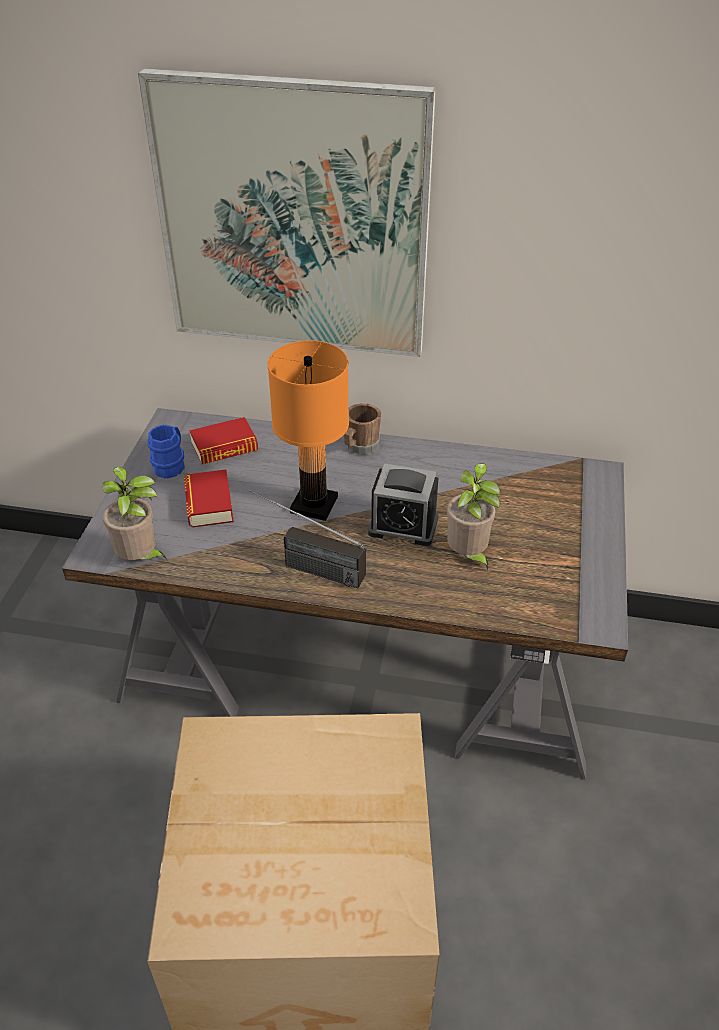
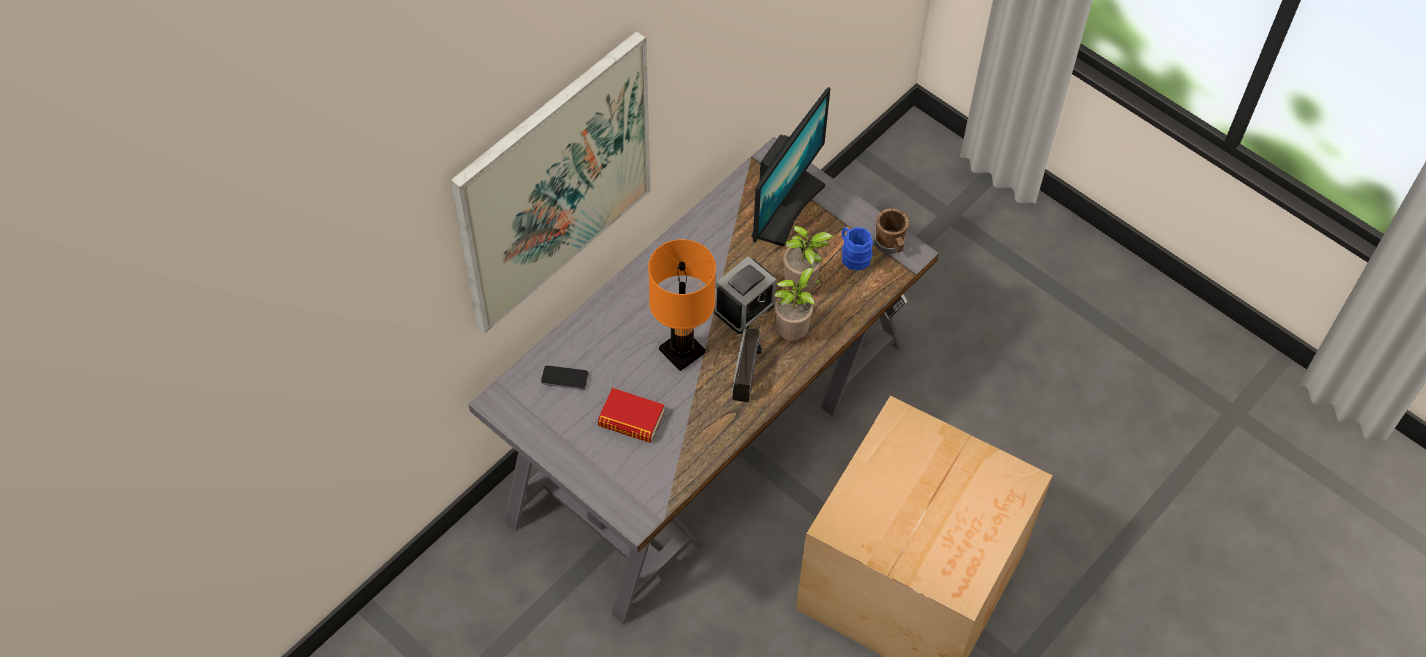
camera: 60 degrees left, 15 degrees up
(140, 559) = (664, 490): potted plant -> potted plant (792, 332)
(171, 464) = (560, 425): blue mug -> blue mug (853, 256)
(224, 447) = (565, 378): book -> phone
(304, 566) = (744, 389): radio -> radio turned 45 degrees counterclockwise
(360, 447) = (634, 286): brown mug -> brown mug (890, 245)
(551, 503) = (785, 207): none -> monitor

